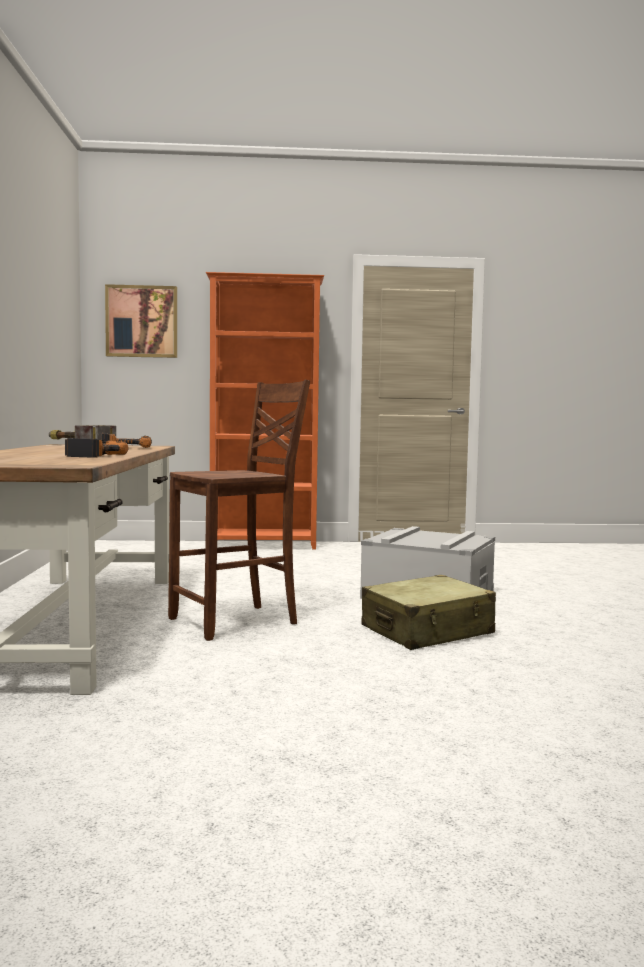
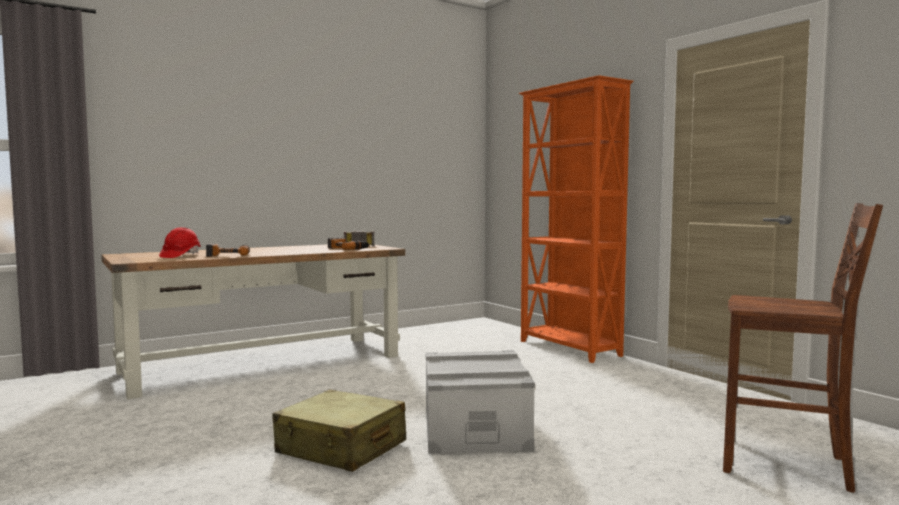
camera: 60 degrees right, 0 degrees up
(48, 459) = (180, 256): none -> red hard hat
(142, 321) = (514, 140): picture -> none
(237, 622) = (306, 392): brown chair -> brown chair (787, 465)

